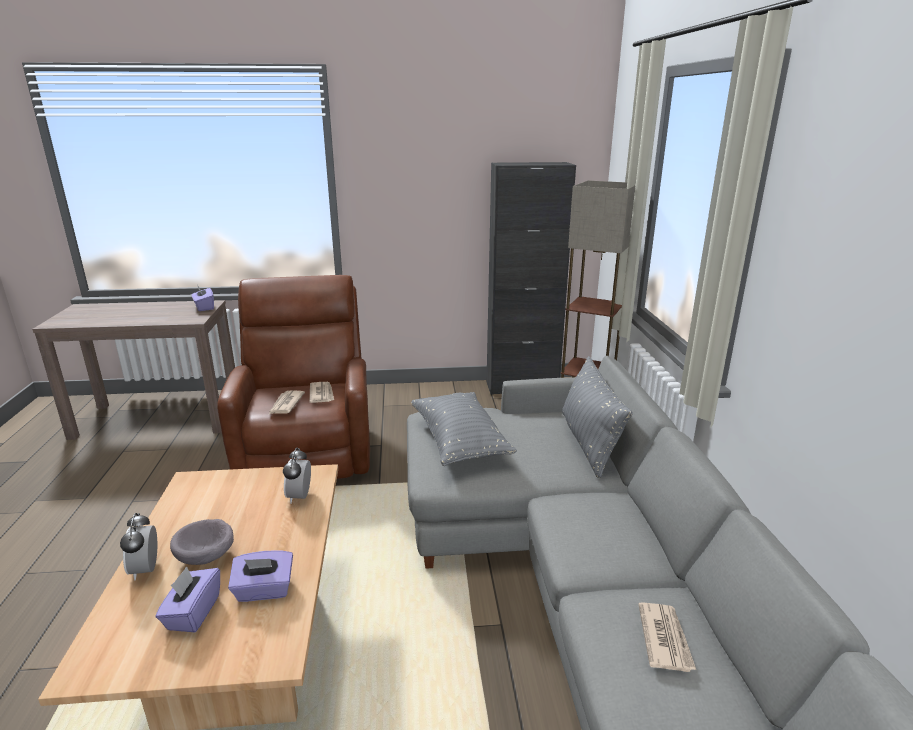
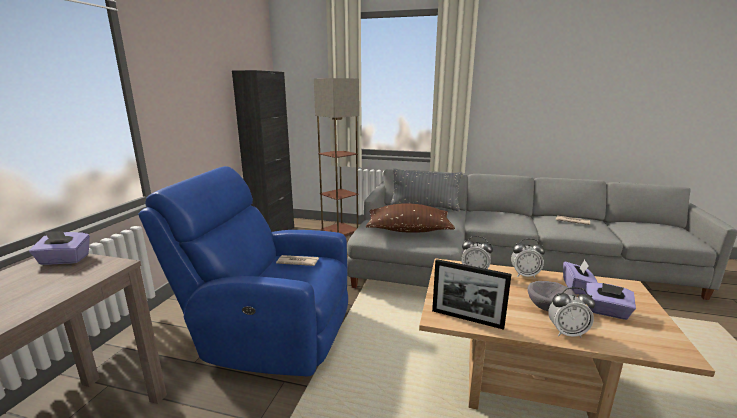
camera: 70 degrees left, 5 degrees down
(184, 498) = (467, 319): none -> picture frame
(286, 404) = (302, 278): newspaper -> none
(299, 539) = (524, 275): none -> alarm clock
(308, 450) = (270, 333): brown armchair -> blue armchair
(459, 441) = (408, 230): grey pillow -> brown pillow

